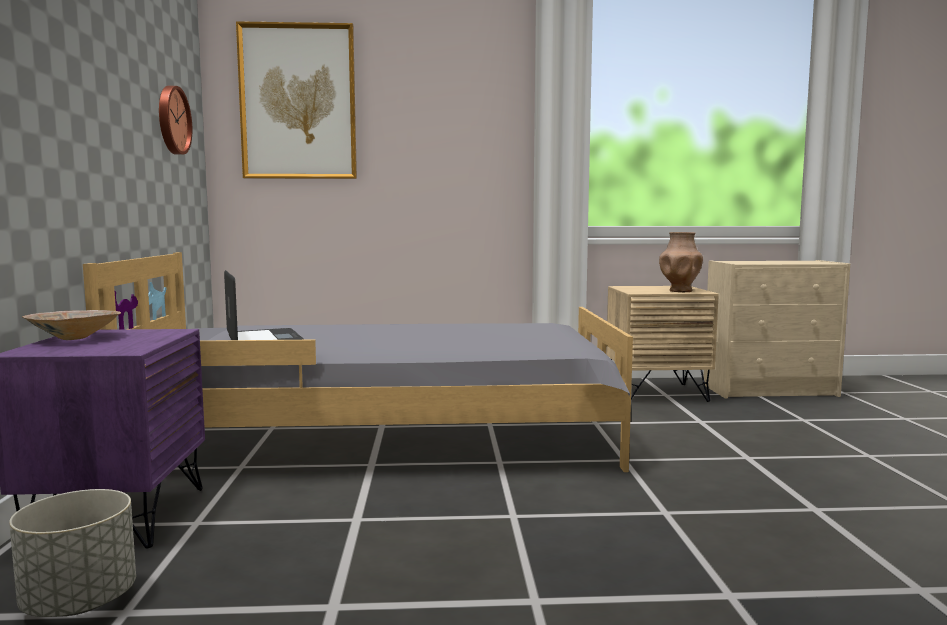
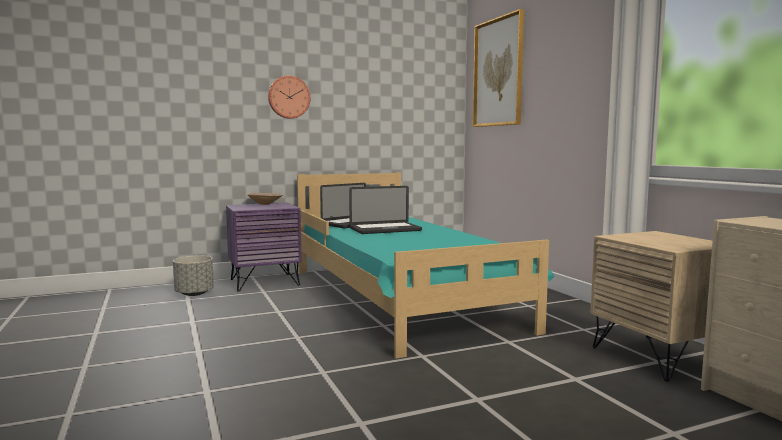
camera: 70 degrees right, 0 degrees up
(172, 120) = (414, 97): wall clock -> wall clock (288, 97)
(357, 338) = (385, 229): none -> laptop
(381, 438) = (400, 297): grey bed -> turquoise bed
(680, 291) = (660, 244): brown vase -> none

